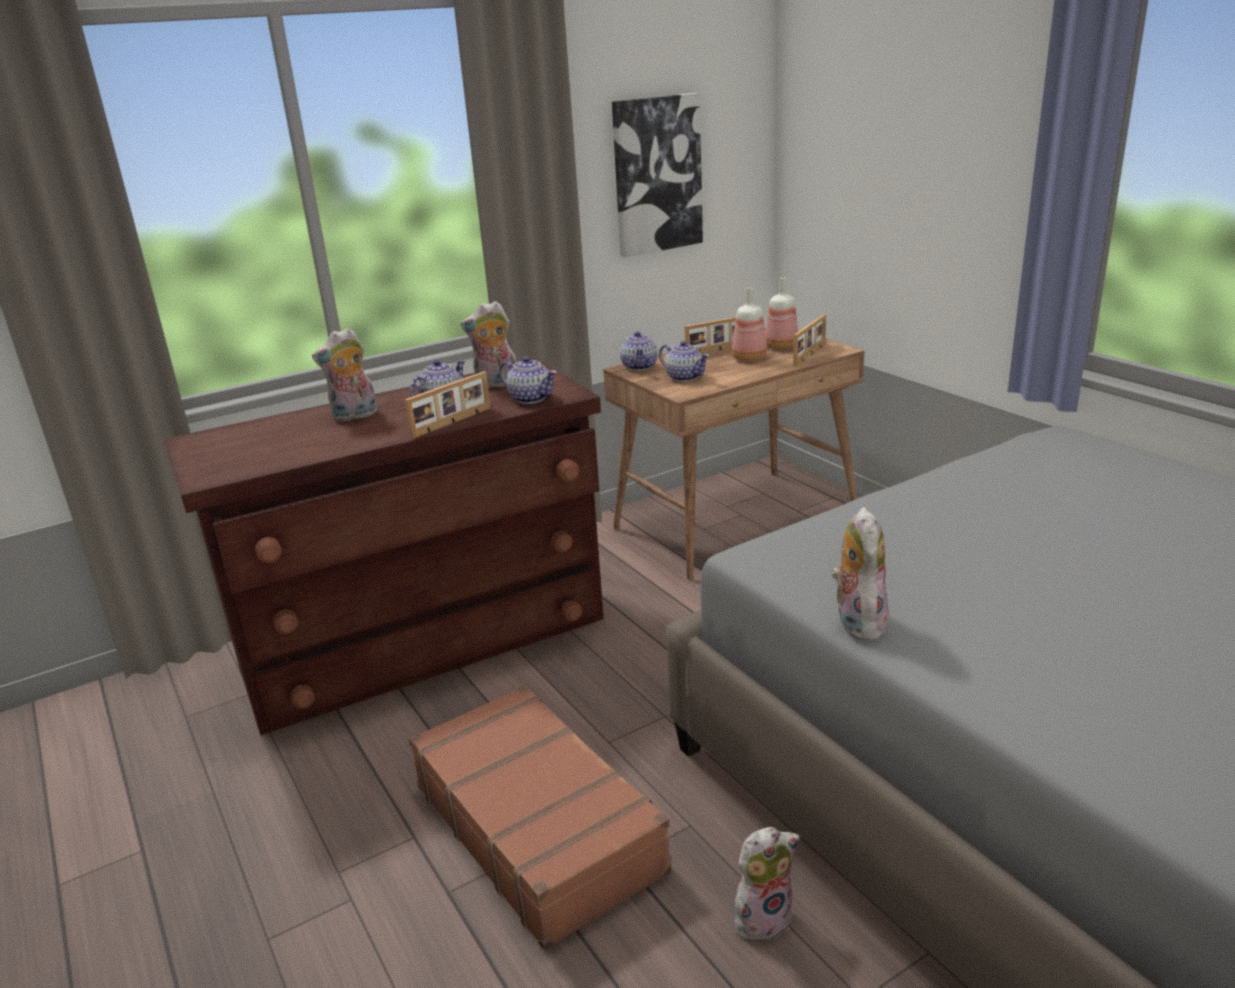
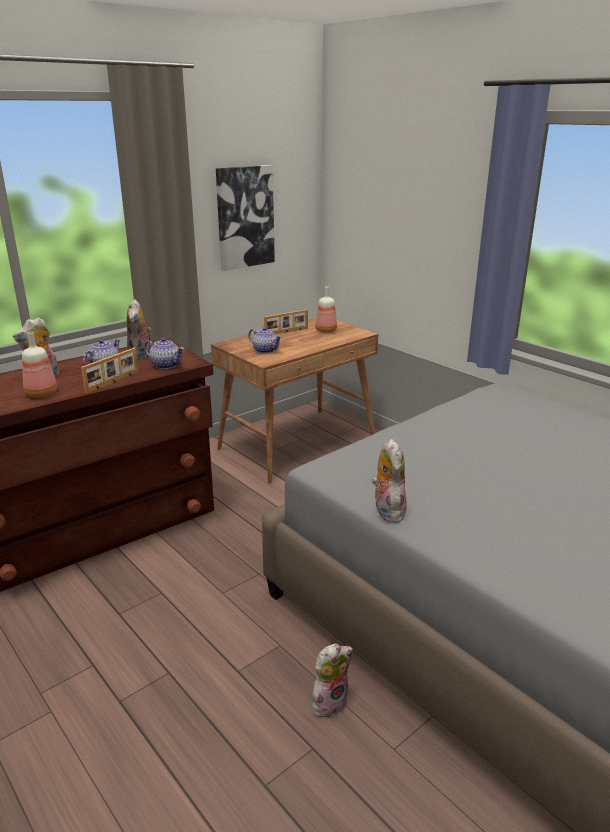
camera: 10 degrees left, 0 degrees up
(496, 384) = (141, 355): plush toy -> plush toy turned 75 degrees counterclockwise
(538, 827) = (179, 652): brown suitcase -> none
(639, 366) = (235, 343): teapot -> none
(748, 358) = (305, 338): bottle -> bottle (40, 393)
(810, 354) = (345, 336): picture frame -> none

